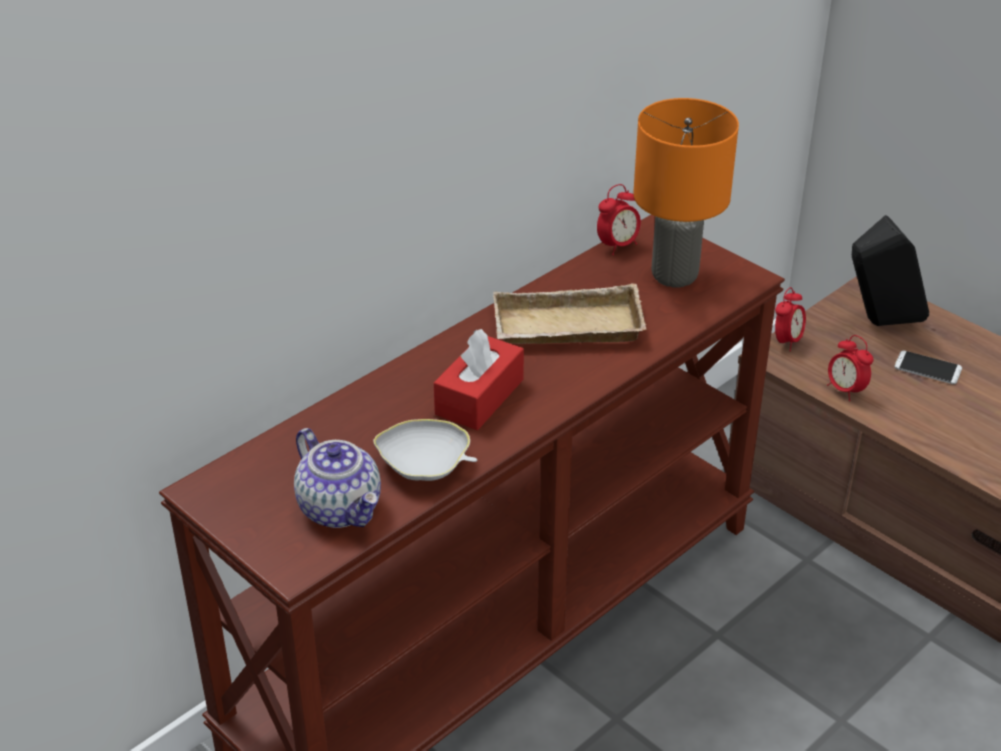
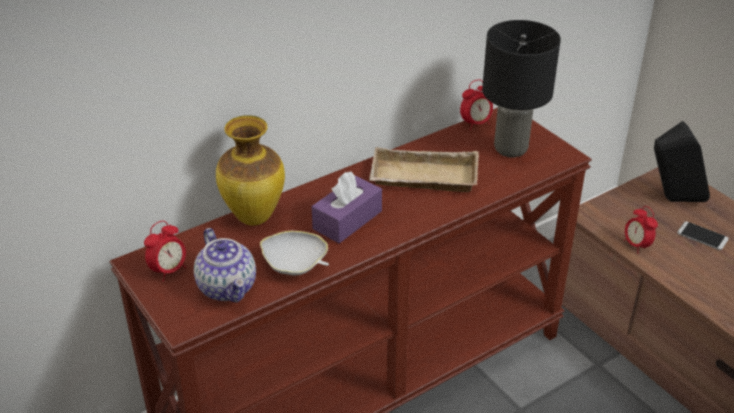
camera: 10 degrees right, 0 degrees up
(347, 409) = (253, 218): none -> vase
(479, 397) = (347, 220): red tissue box -> purple tissue box
(673, 275) = (510, 148): orange table lamp -> black table lamp
(787, 341) = (601, 205): alarm clock -> alarm clock (169, 271)

